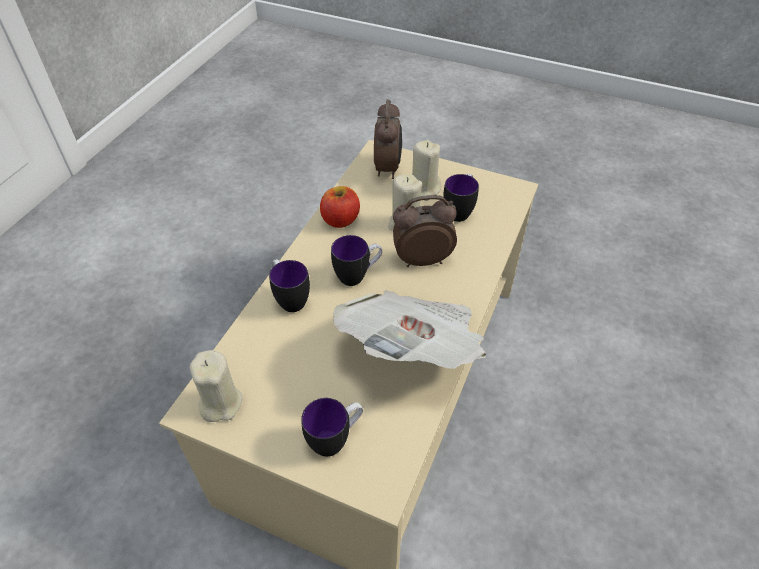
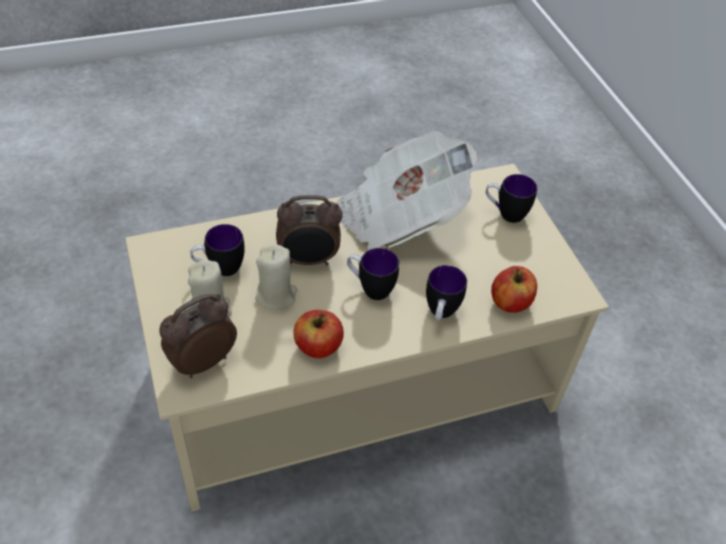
camera: 135 degrees left, 0 degrees up
(220, 402) = (557, 285): beige candle -> none
(247, 352) = (510, 302): none -> apple
(422, 259) = (308, 260): alarm clock -> alarm clock turned 45 degrees counterclockwise

